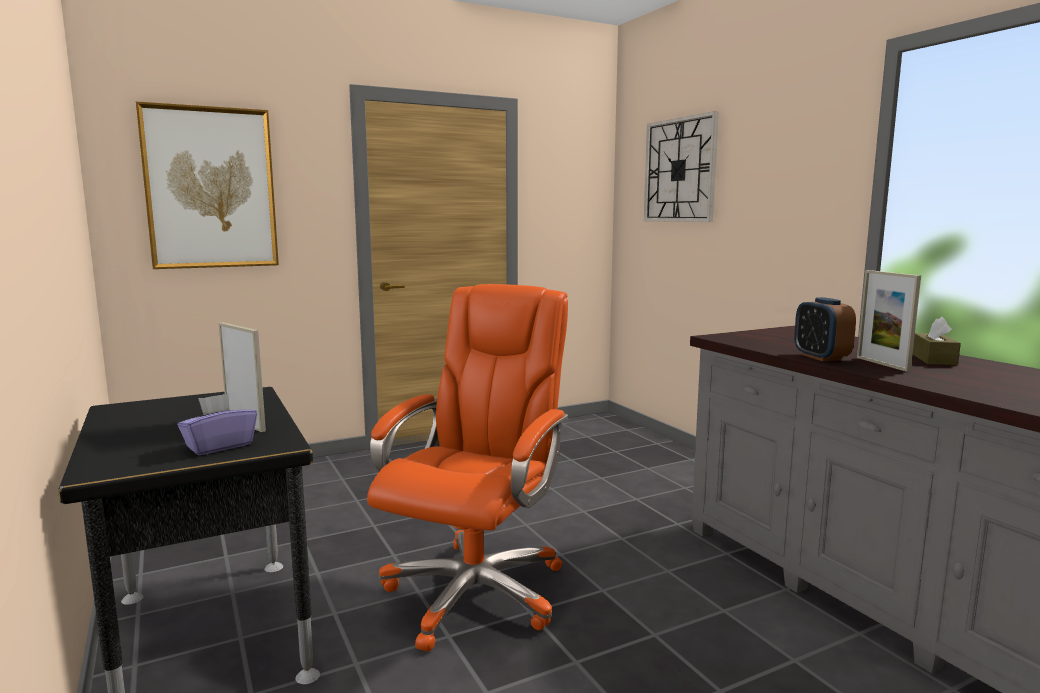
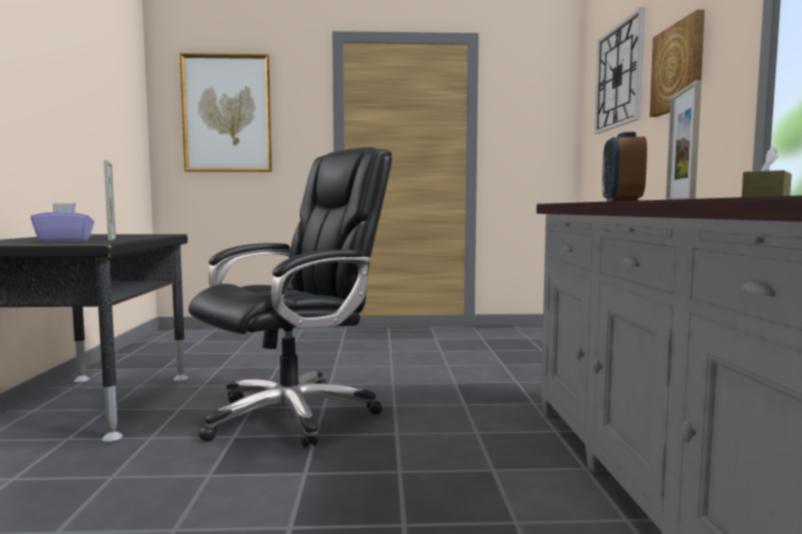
camera: 25 degrees right, 5 degrees down
(476, 591) = (293, 415): orange office chair -> black office chair
(767, 186) = (678, 67): none -> picture

